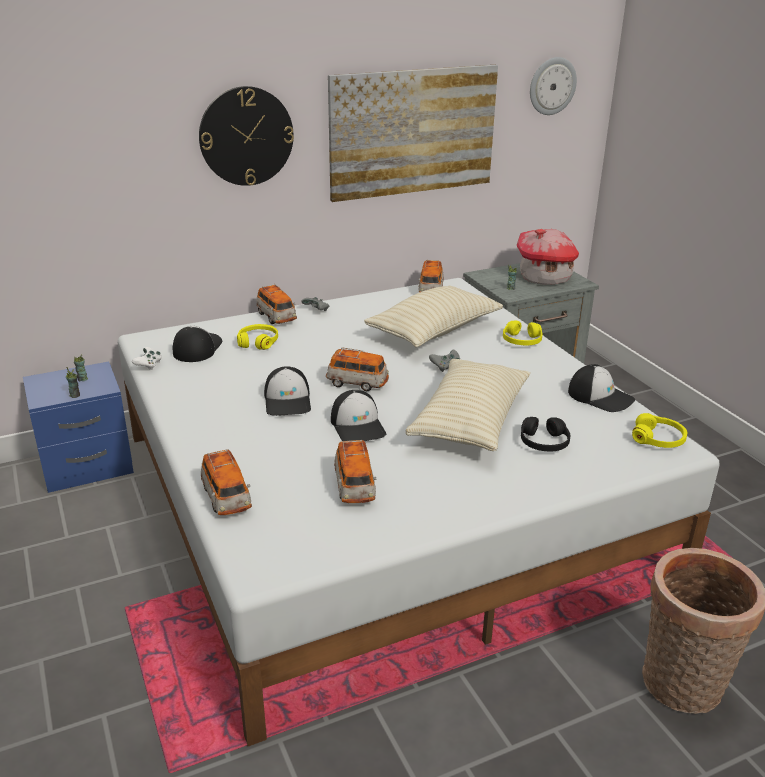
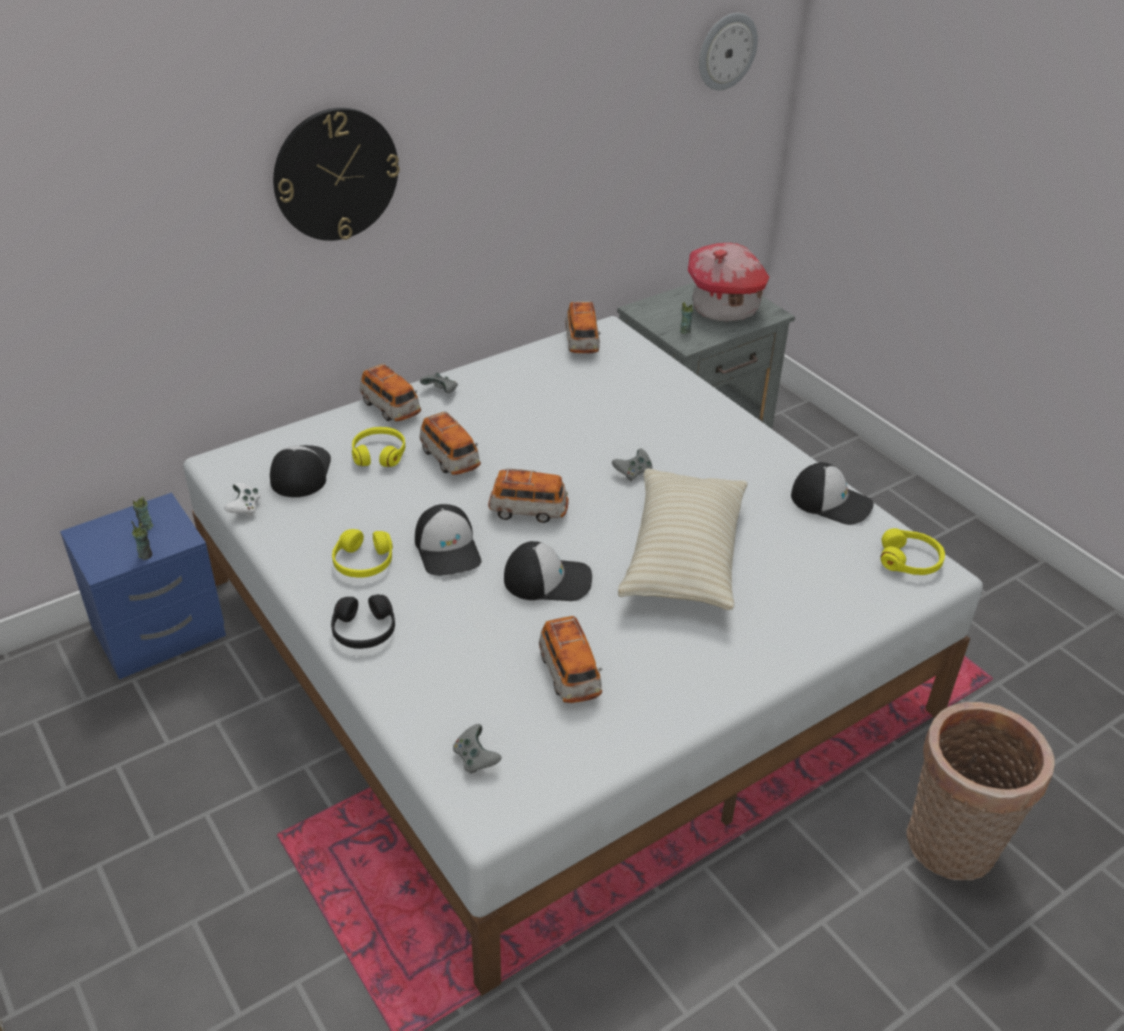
camera: 10 degrees left, 10 degrees up
(226, 498) = (417, 711): toy car -> toy car (450, 459)
(260, 534) = (475, 759): none -> grey game controller
(358, 426) = (548, 579): cap -> cap turned 60 degrees counterclockwise
(413, 132) = (551, 137): picture -> none
(434, 331) = (603, 414): beige pillow -> none
(521, 341) = (718, 419): yellow headphones -> yellow headphones (363, 562)
(544, 442) = (779, 580): black headphones -> black headphones (364, 630)

